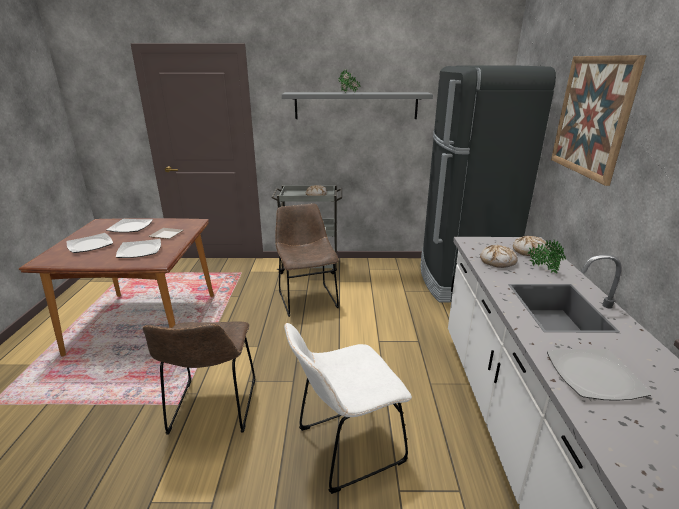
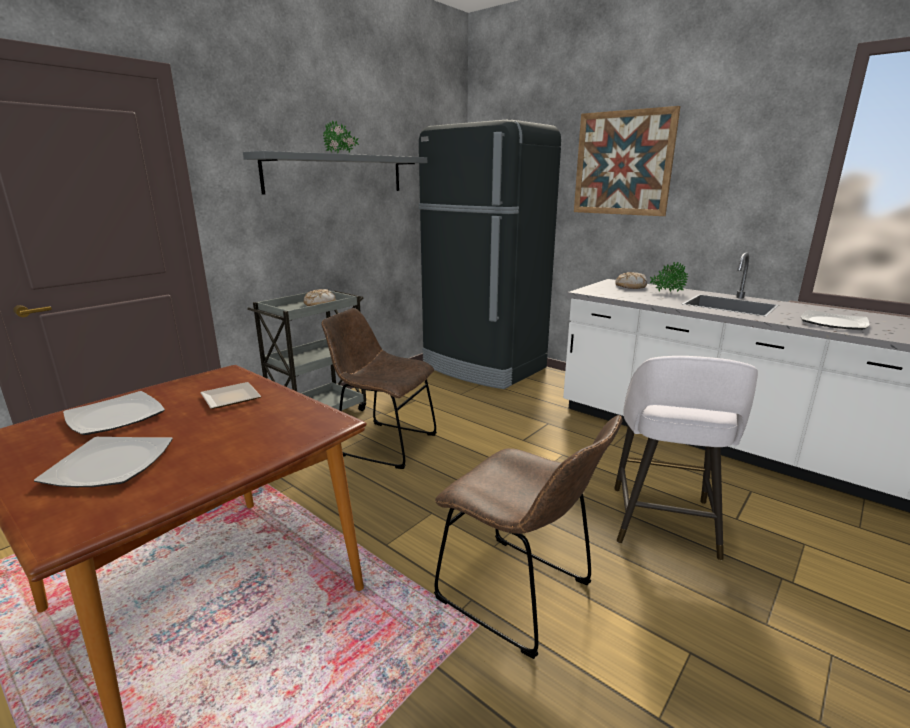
camera: 50 degrees left, 5 degrees down
(139, 250) = (249, 427): plate -> none
(345, 447) = (663, 523): white chair -> white stool
(498, 261) = (637, 296): bread -> none

